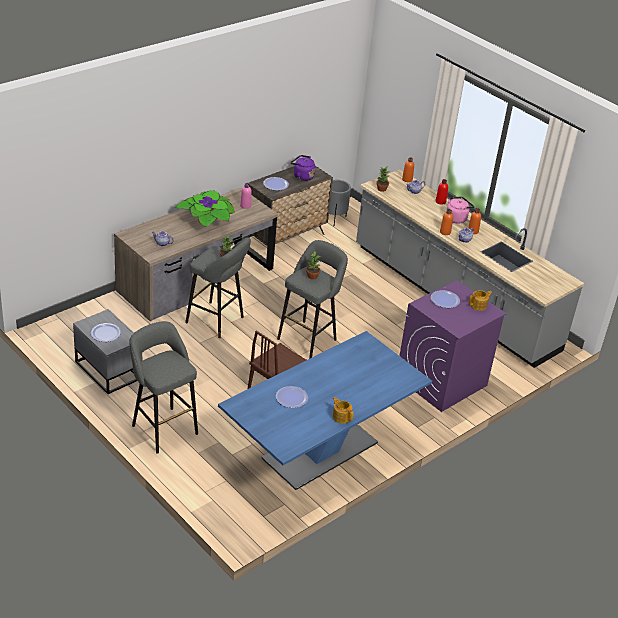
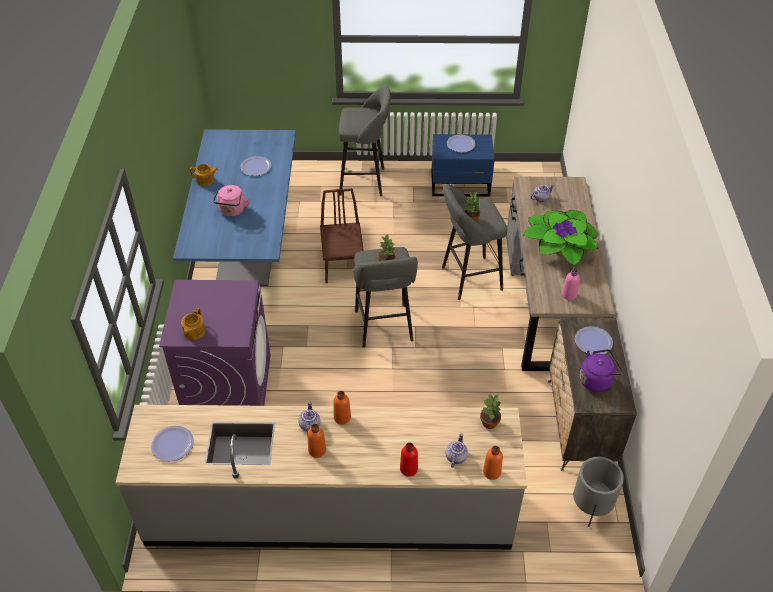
camera: 135 degrees right, 10 degrees up
(108, 369) = (461, 185): grey nightstand -> blue nightstand
(445, 300) = (231, 311): plate -> plate (172, 444)
(457, 218) = (357, 456): pink kettle -> pink kettle (232, 211)

